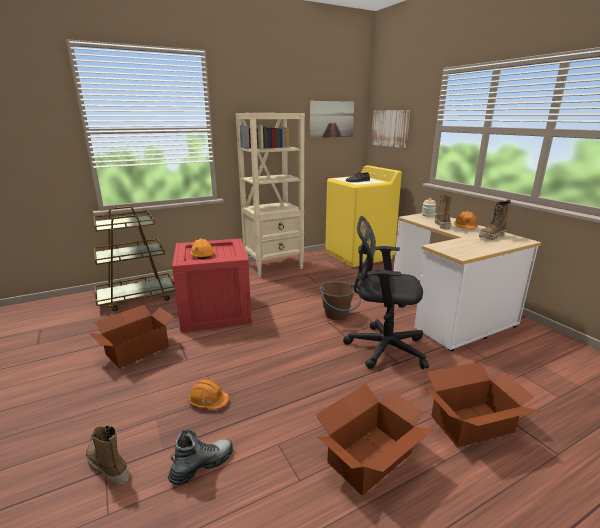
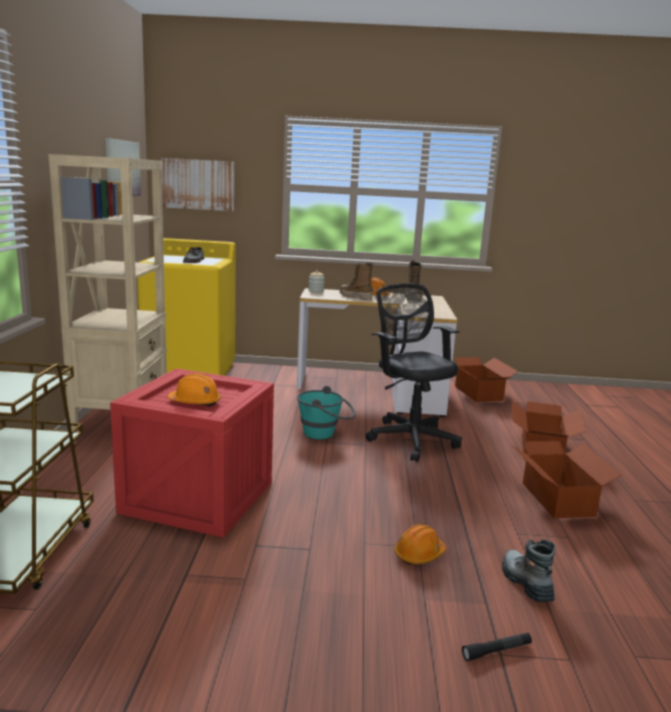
camera: 60 degrees left, 5 degrees down
(108, 468) = (496, 651): boot -> black flashlight
(137, 350) = (232, 587): cardboard box -> cardboard box (478, 393)
(338, 316) = (325, 434): brown bucket -> turquoise bucket
(382, 347) = (410, 438): black office chair -> black office chair turned 105 degrees clockwise

